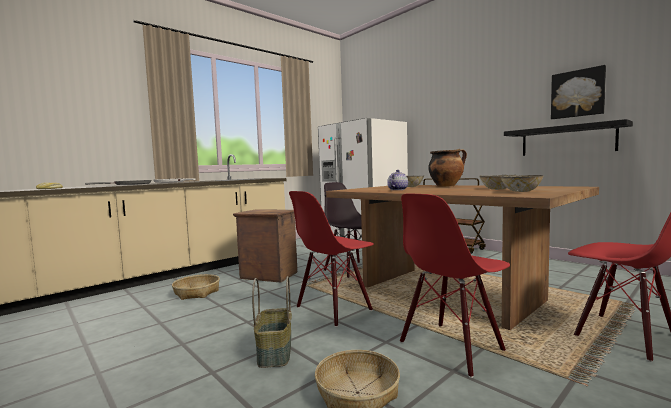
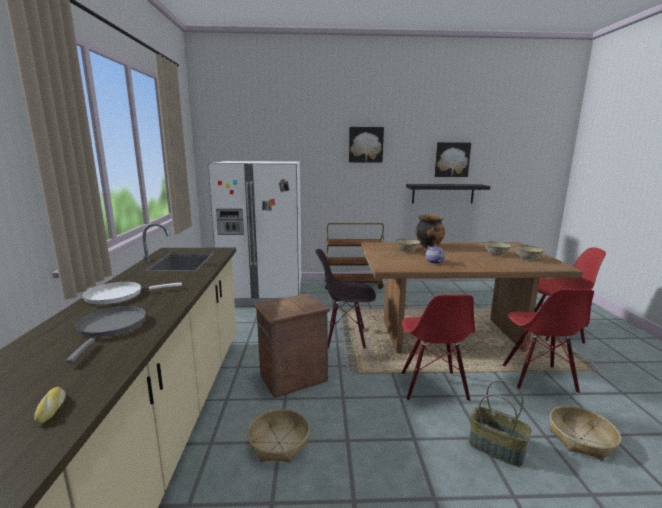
camera: 50 degrees left, 10 degrees up
(467, 95) = (365, 144): none -> picture

